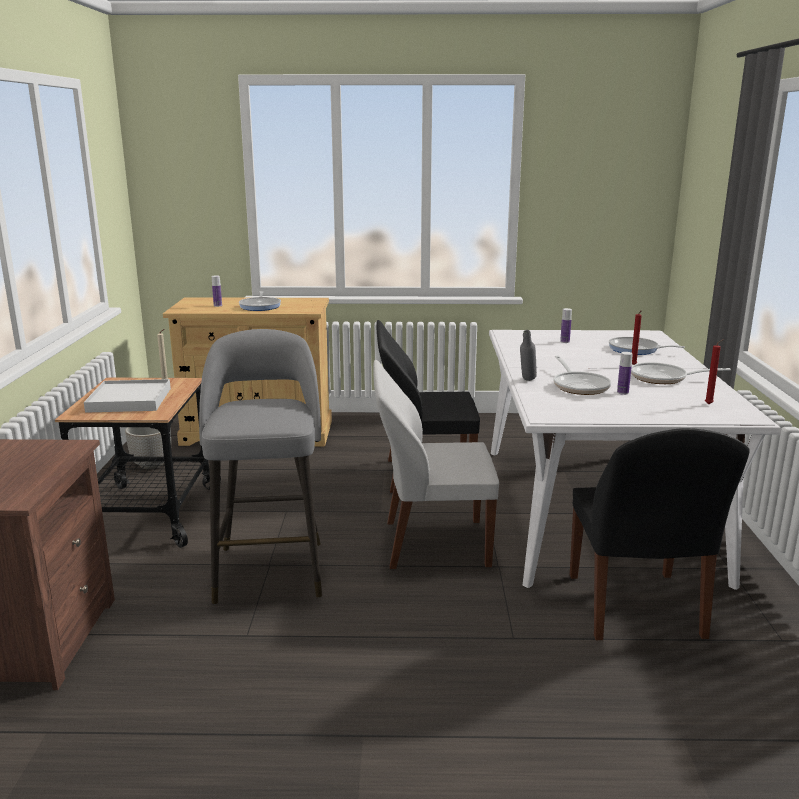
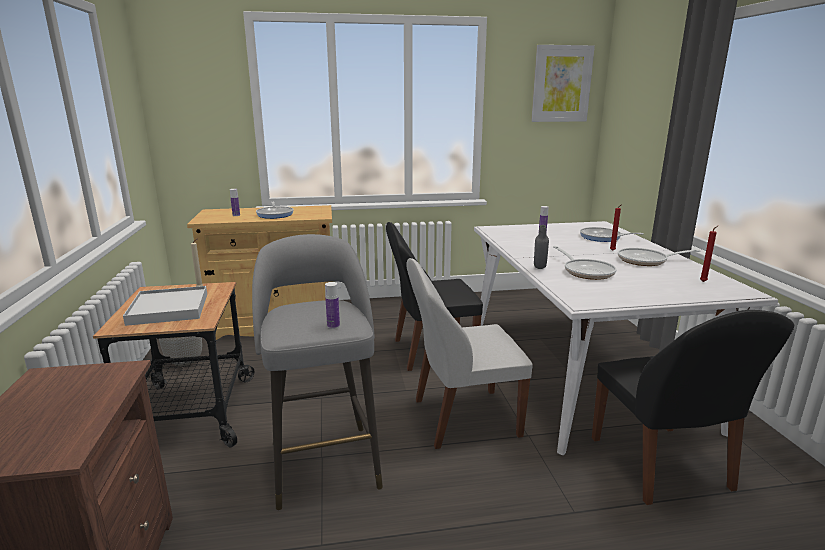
camera: 10 degrees left, 0 degrees up
(622, 392) = (626, 275): bottle -> bottle (333, 326)
(623, 155) = (561, 84): none -> picture

